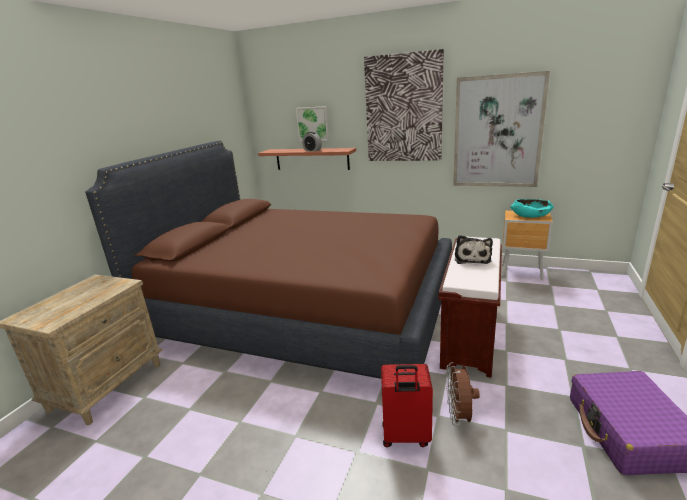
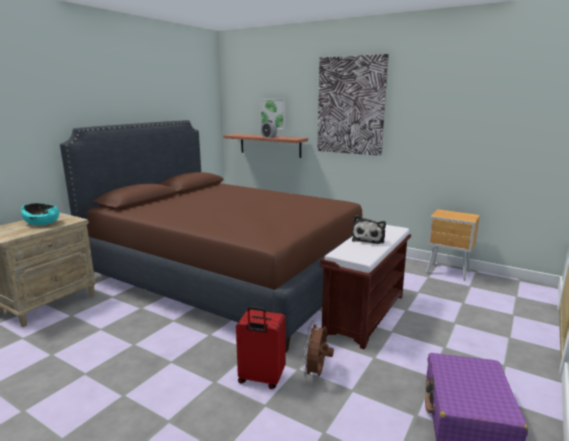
camera: 10 degrees right, 5 degrees down
(497, 132) = (433, 133): picture -> none
(530, 215) = (458, 215): turquoise bowl -> turquoise bowl (42, 223)

